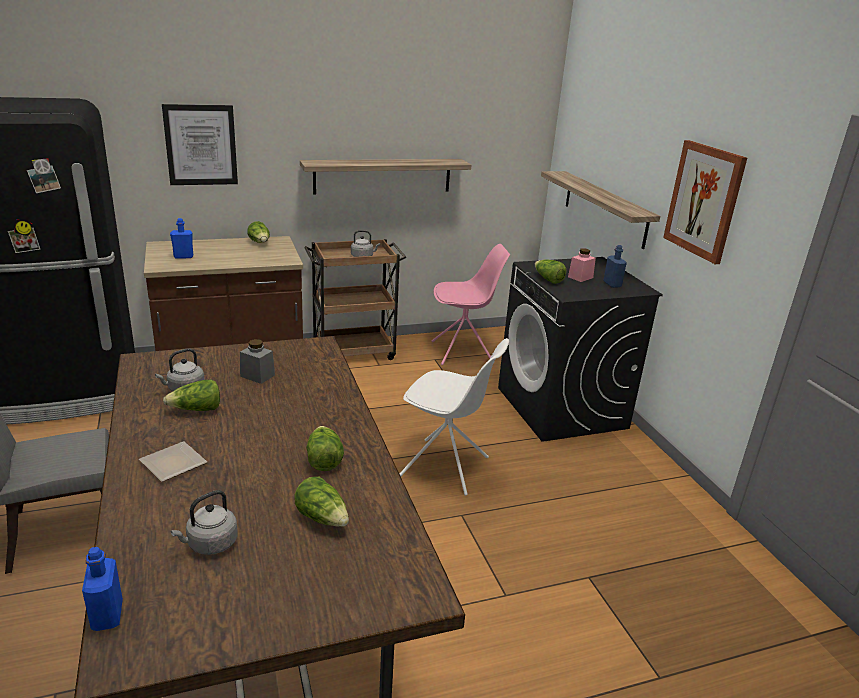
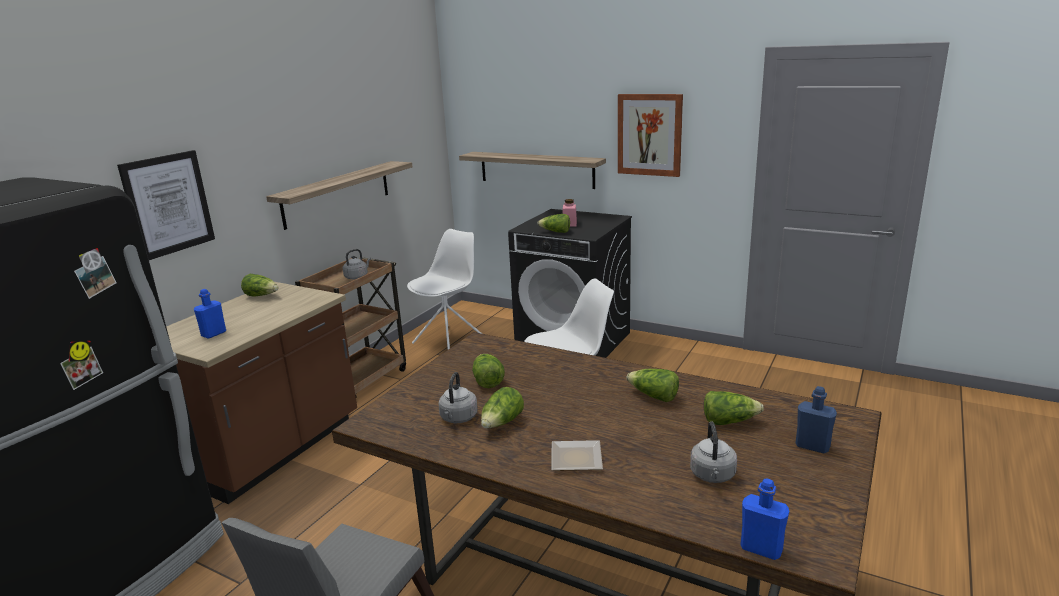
camera: 40 degrees left, 5 degrees down
(257, 375) = (487, 381): grey jar -> lettuce
(463, 352) = (449, 339): pink chair -> white chair
(612, 284) = (595, 221): blue bottle -> blue bottle (812, 446)

